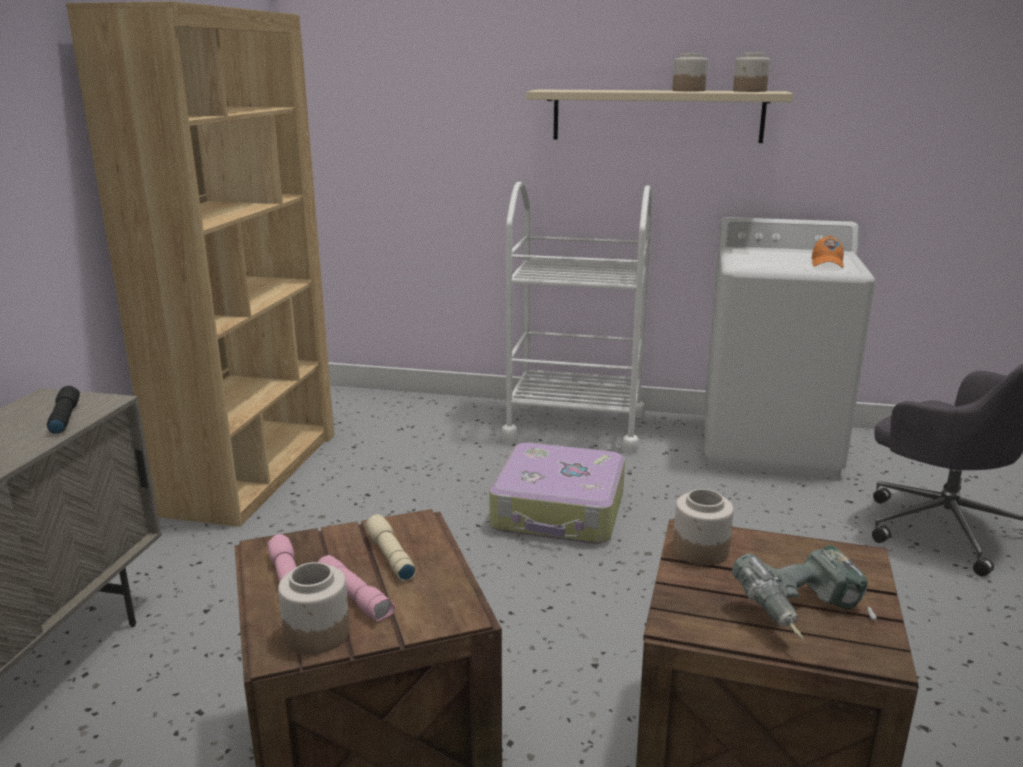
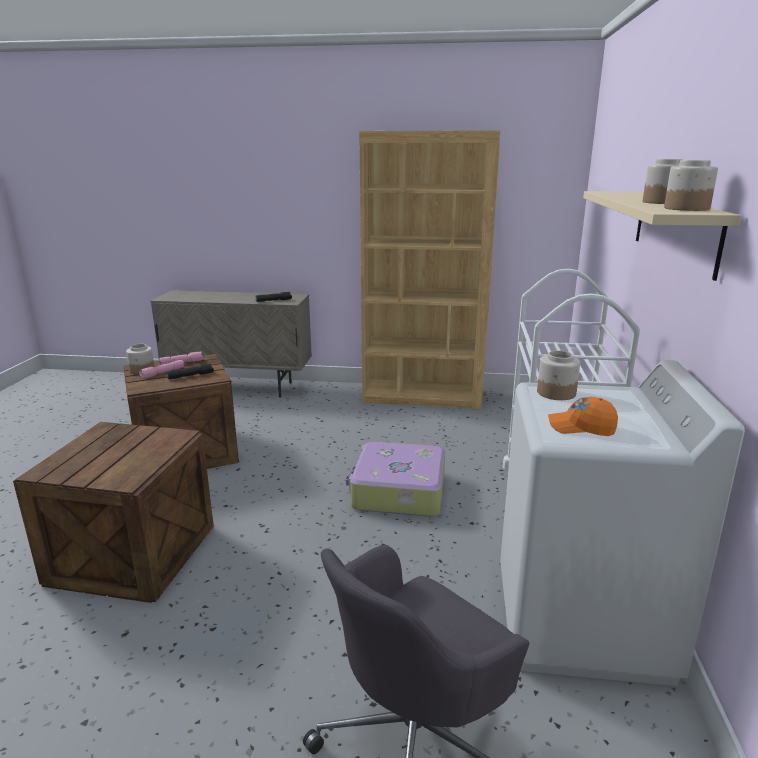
camera: 85 degrees right, 0 degrees up
(389, 556) = (191, 376): beige flashlight -> black flashlight
(701, 550) = (161, 436): jar -> jar (556, 393)
(803, 614) = (87, 457): power drill -> none

